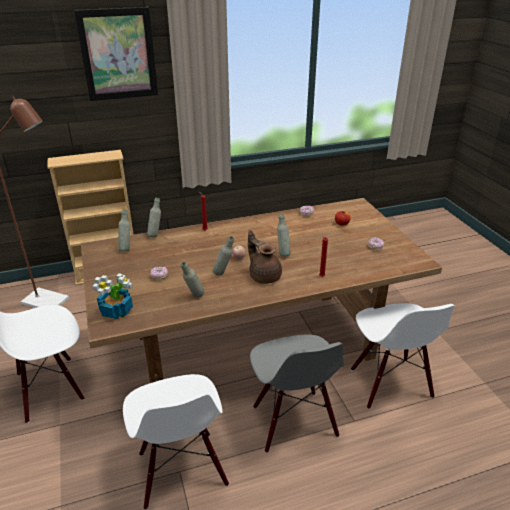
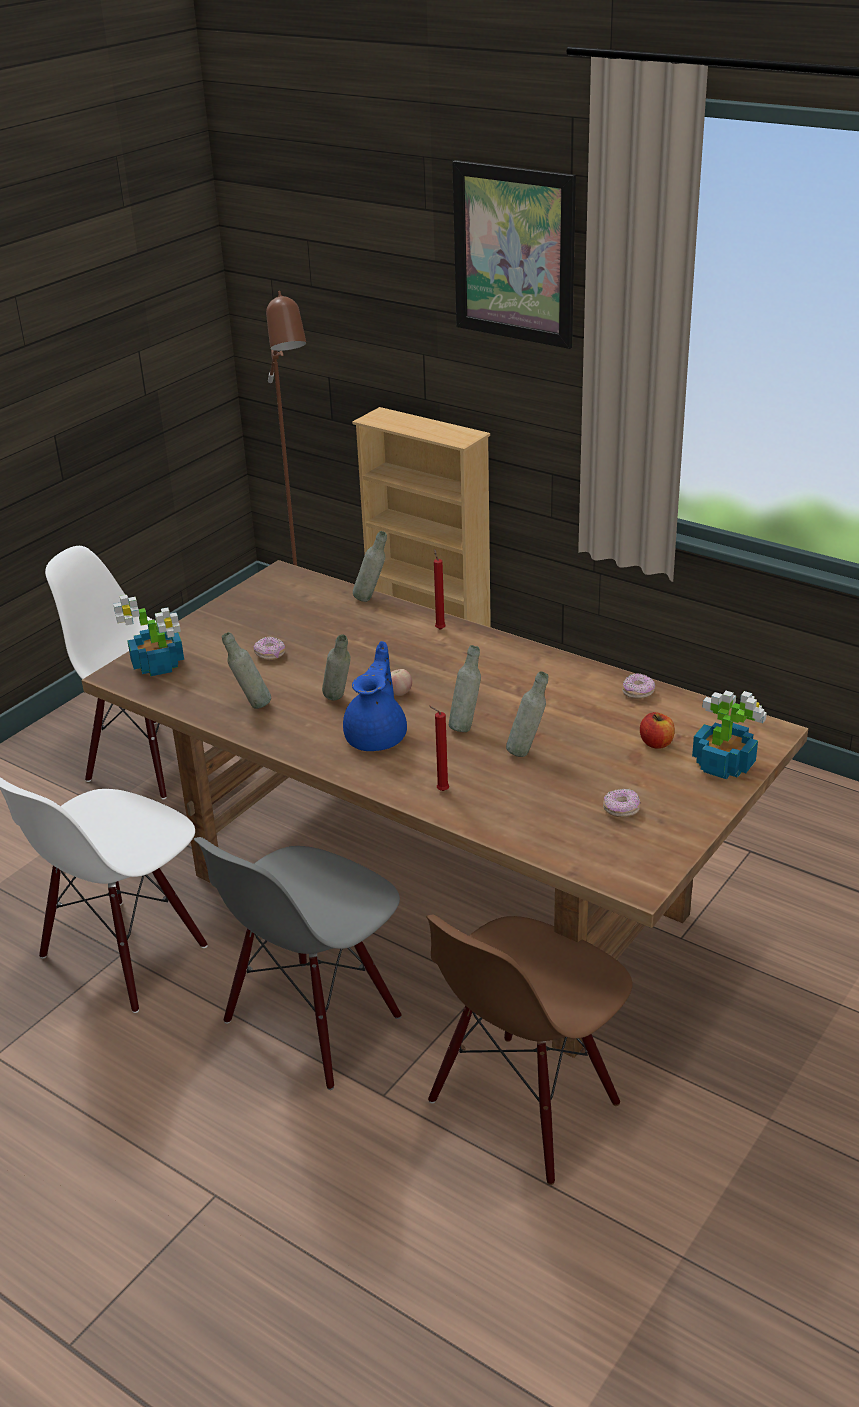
camera: 55 degrees right, 0 degrees up
(126, 248) = (306, 597): grey bottle -> grey bottle (527, 751)
(264, 275) = (377, 737): brown teapot -> blue teapot
(368, 218) = (722, 764): none -> potted plant
(389, 383) = (524, 1105): white chair -> brown chair

